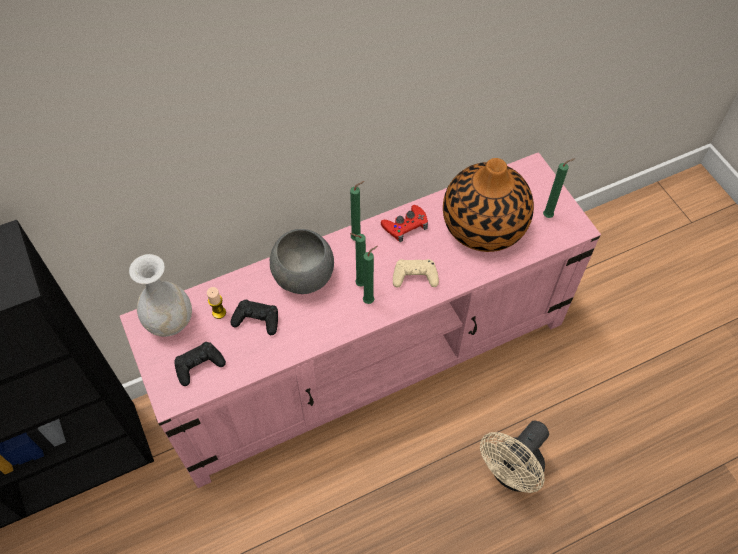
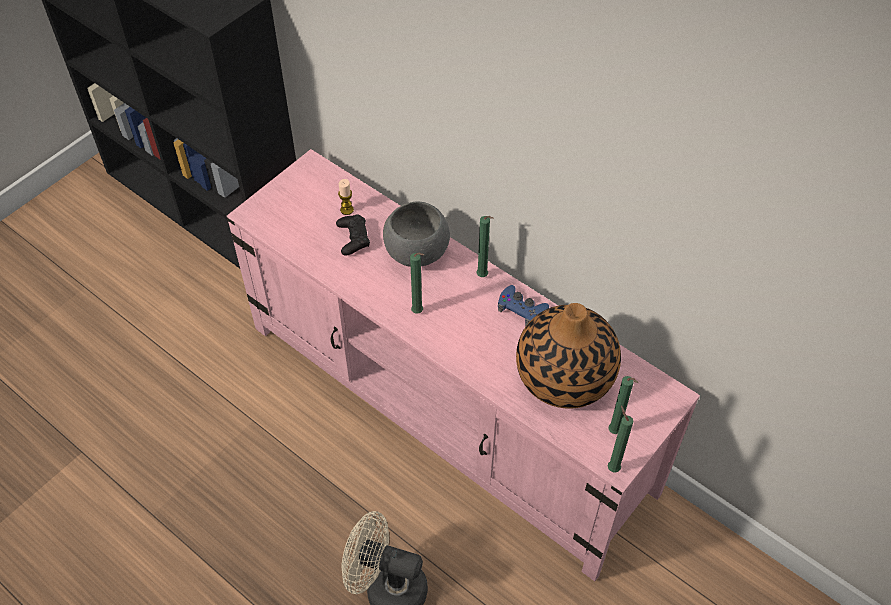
camera: 65 degrees right, 5 degrees down
(170, 321) = (321, 182): white vase -> none
(199, 365) = (289, 218): black game controller -> none
(359, 284) = (432, 297): green candle -> green candle (612, 467)
(405, 226) = (521, 309): red game controller -> blue game controller
(415, 276) = (466, 338): beige game controller -> none

